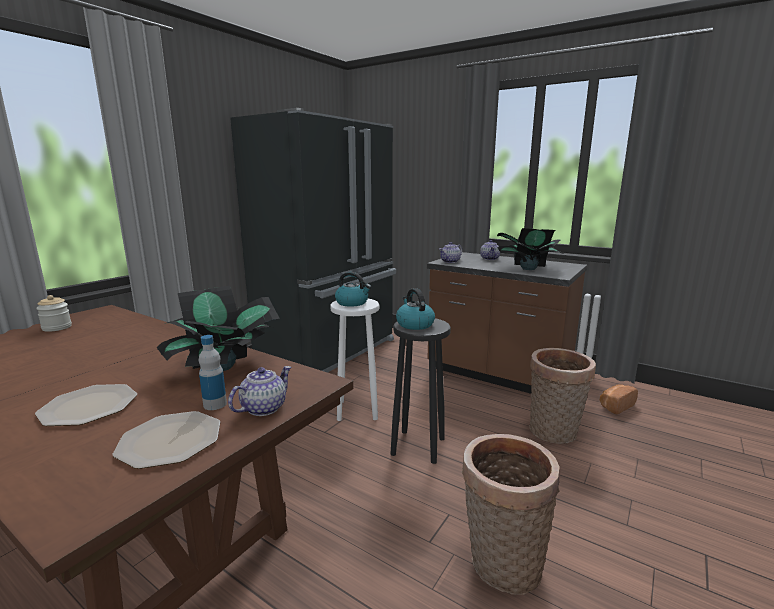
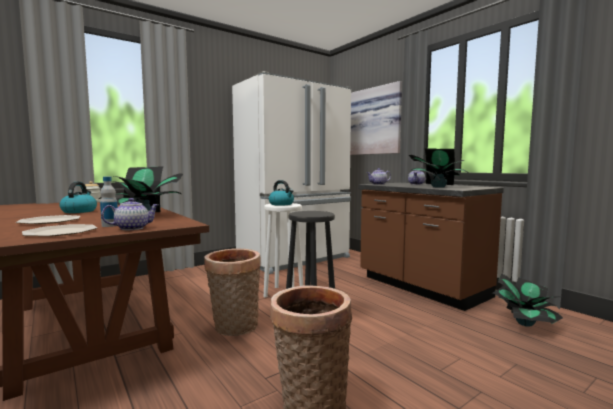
camera: 20 degrees right, 10 degrees down
(330, 351) = (295, 259): black fridge -> white fridge
(414, 324) = (306, 212): kettle -> kettle (79, 211)
(420, 170) = (376, 121): none -> picture
(553, 433) = (440, 332): basket -> basket (234, 328)
(615, 406) = (525, 323): bread -> potted plant

